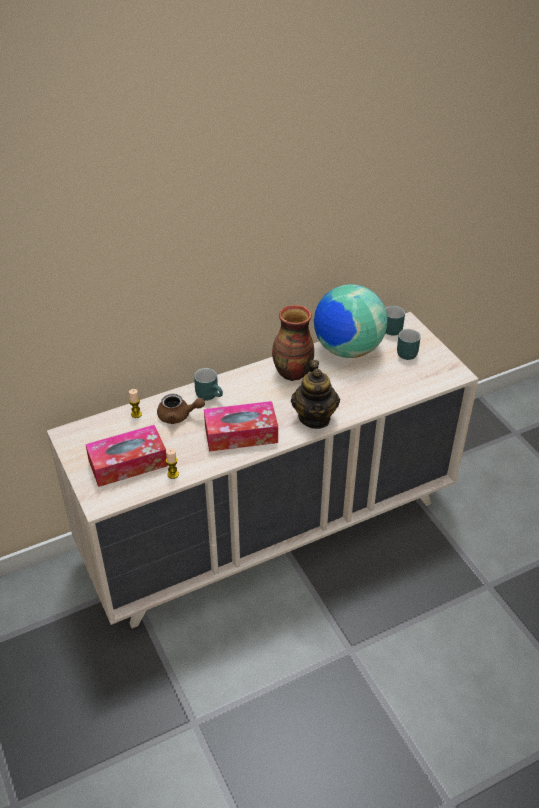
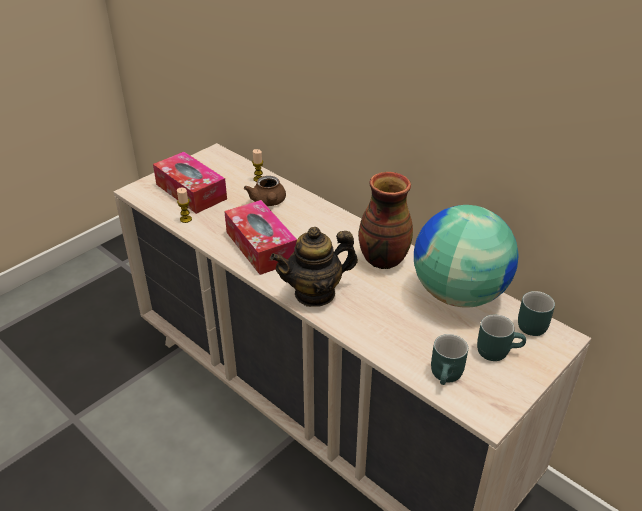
camera: 70 degrees right, 5 degrees down
(210, 394) = (311, 213): turquoise mug -> turquoise mug (448, 376)

